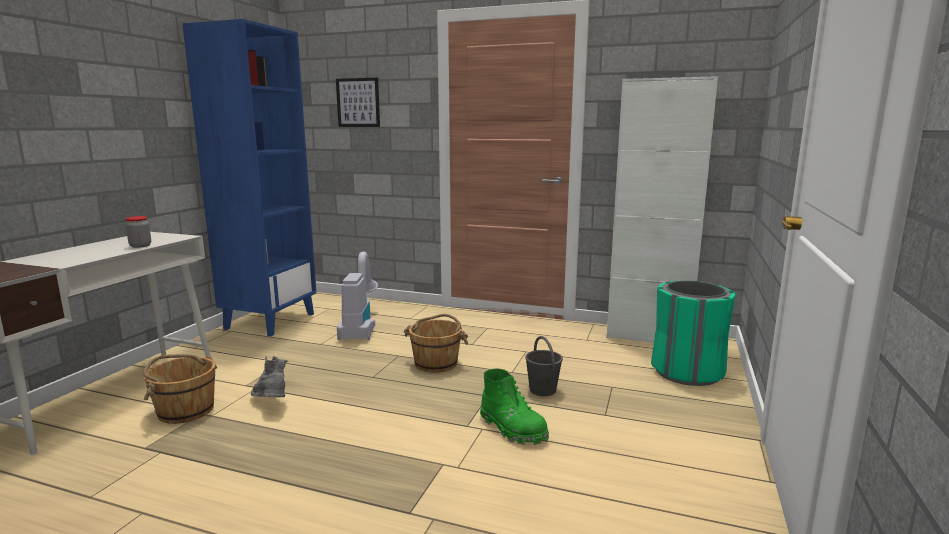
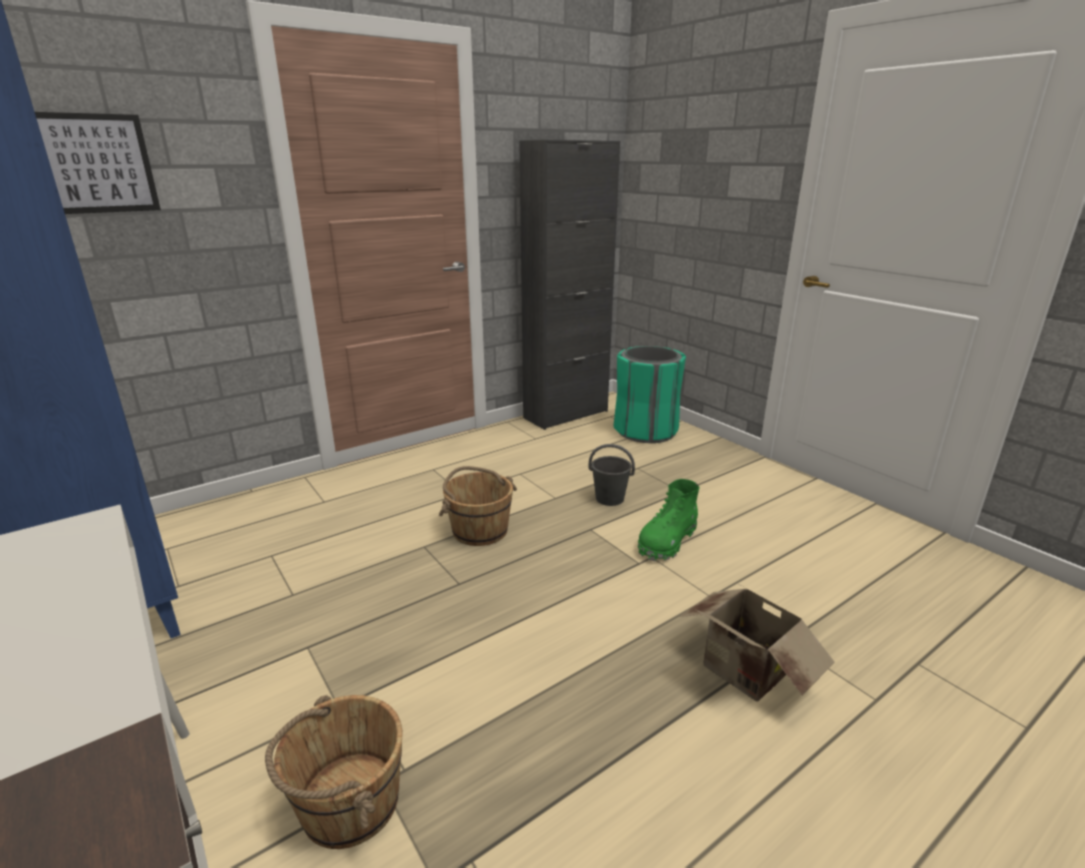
camera: 55 degrees left, 10 degrees up
(140, 246) = (89, 581): jar -> none
(271, 404) = (438, 693): grey boot -> none
(360, 327) = (291, 545): vacuum cleaner -> none
(370, 505) = (744, 675): none -> cardboard box
(512, 429) = (667, 542): green boot -> green boot turned 135 degrees clockwise
(648, 336) = (566, 414): white cabinet -> black cabinet

